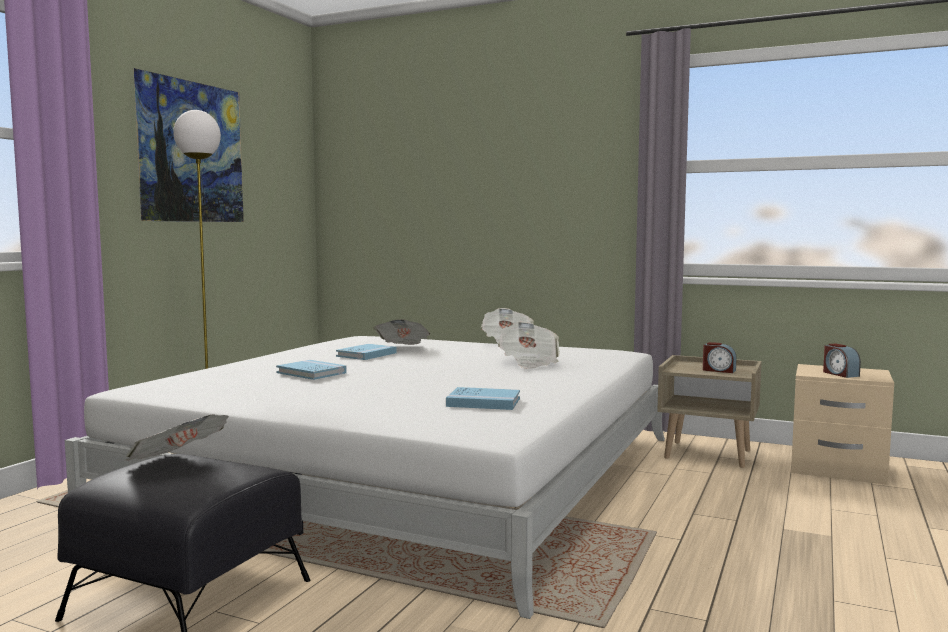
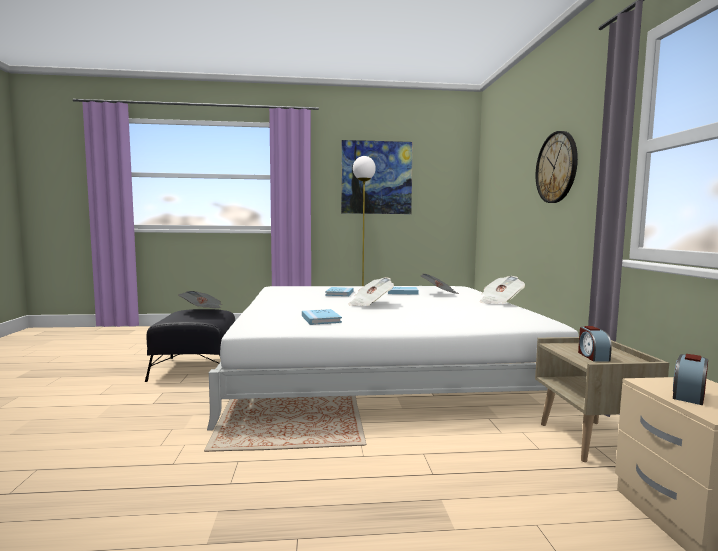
camera: 60 degrees right, 0 degrees up
(529, 363) = (446, 312): newspaper -> newspaper (370, 304)
(533, 171) = (556, 167): none -> wall clock

